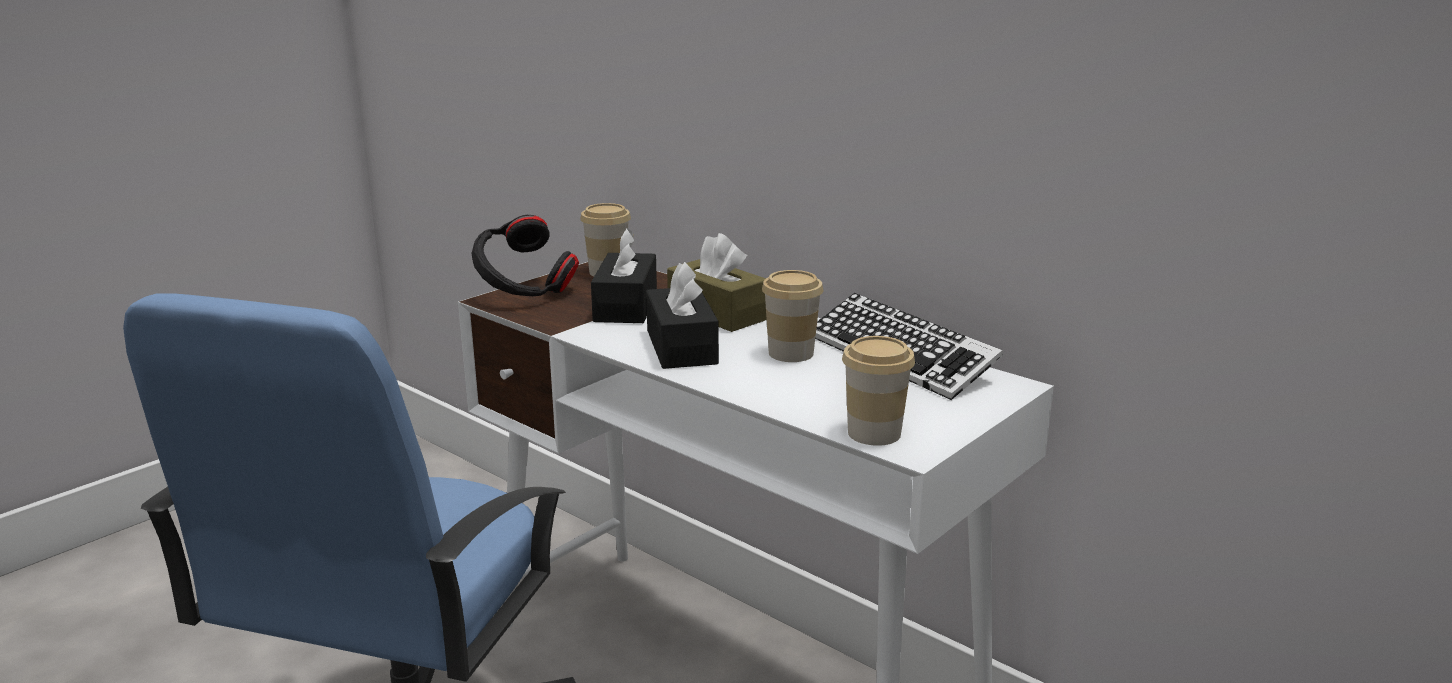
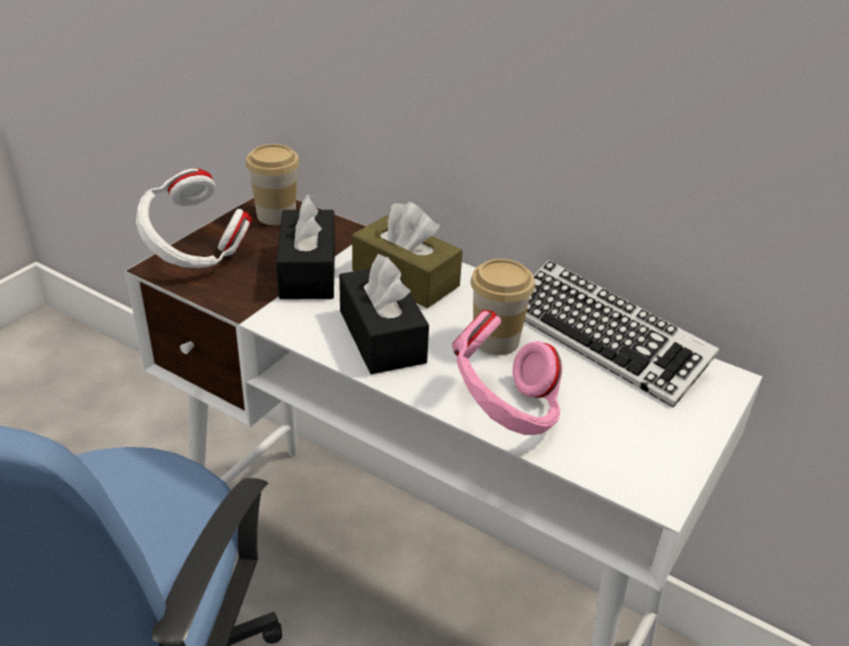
camera: 10 degrees left, 15 degrees up
(524, 294) = (195, 255): black headphones -> white headphones
(781, 396) = (504, 412): none -> pink headphones
(874, 433) = (612, 468): cup -> none

